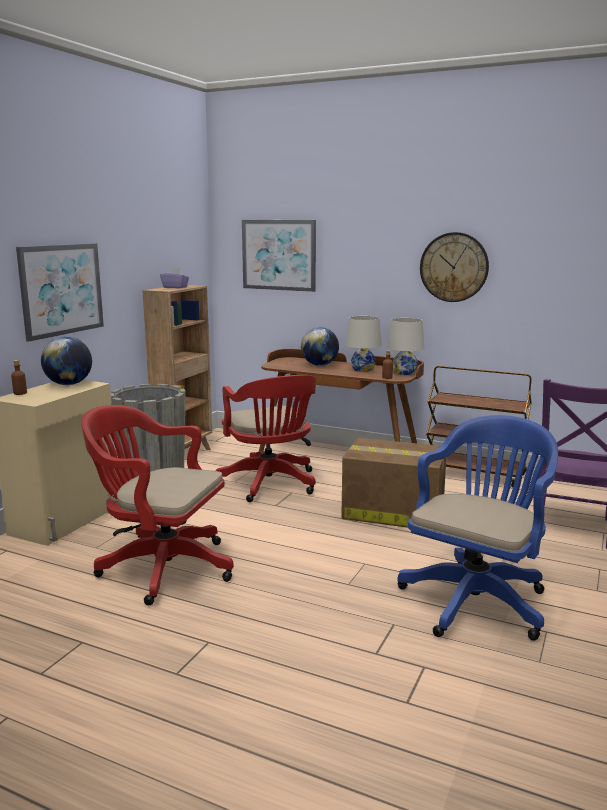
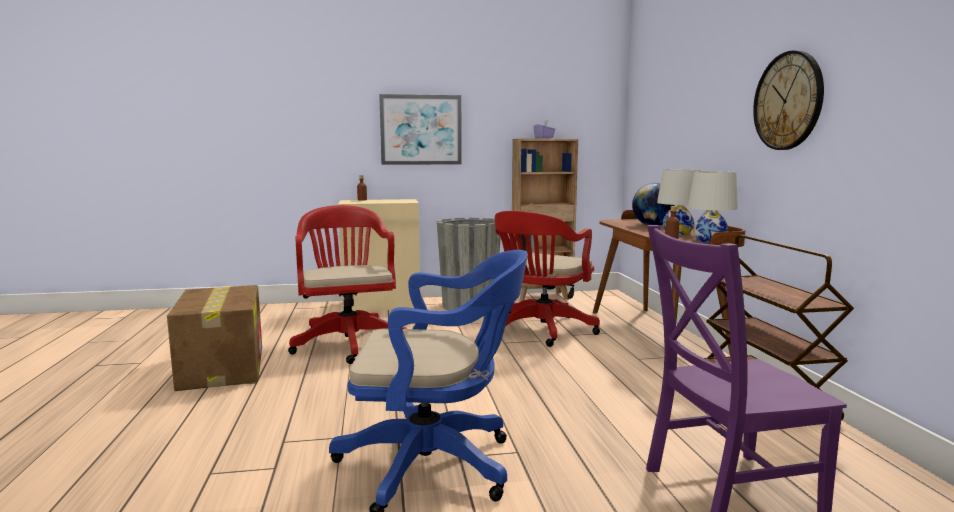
camera: 55 degrees right, 5 degrees down
(68, 384) = (399, 200): globe -> none
(278, 255) = (659, 108): picture -> none
(392, 512) = (574, 383): cardboard box -> cardboard box (222, 367)

